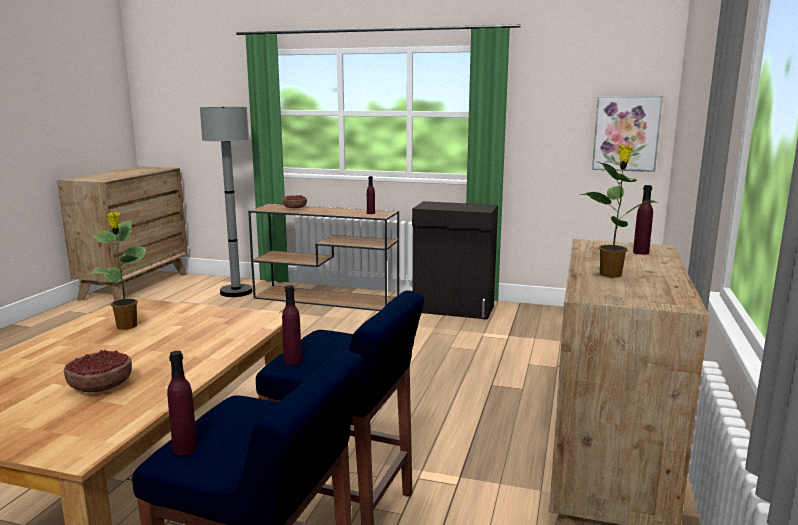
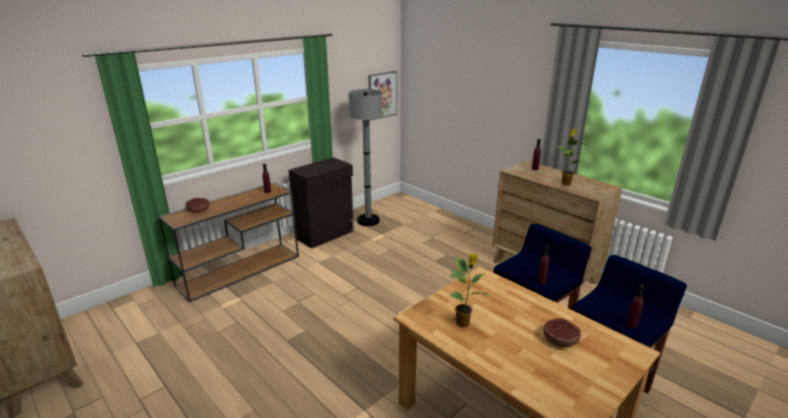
camera: 60 degrees left, 10 degrees up
(236, 292) = (158, 307): grey floor lamp -> grey floor lamp (368, 221)

